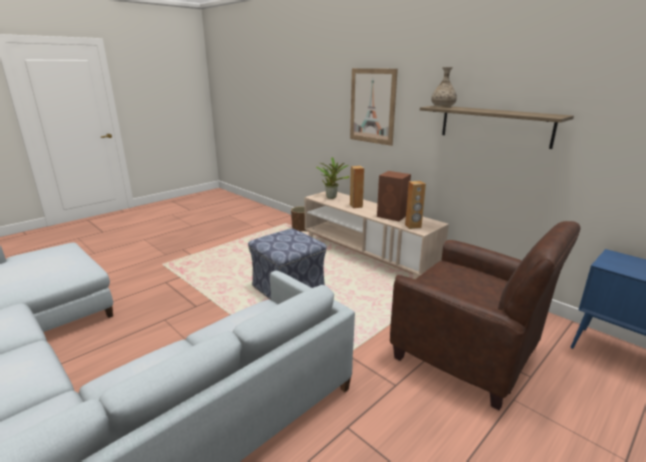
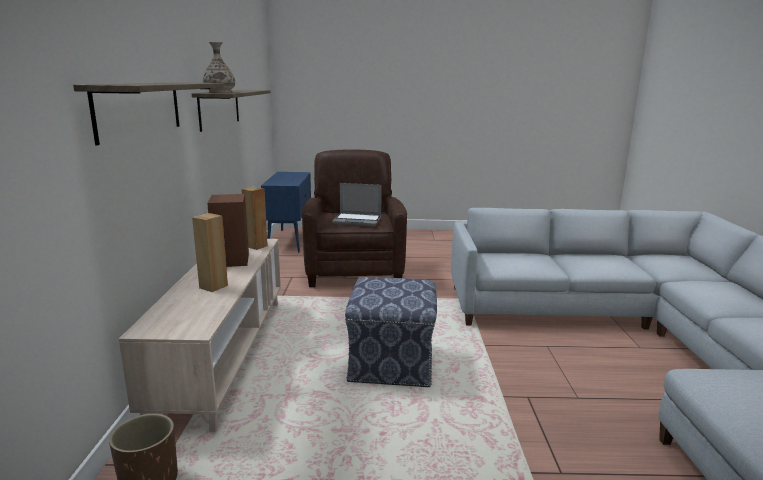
camera: 135 degrees left, 5 degrees down
(331, 197) = (179, 317): potted plant -> none
(372, 106) = (140, 109): picture -> shelf
(447, 281) = (358, 220): none -> laptop

